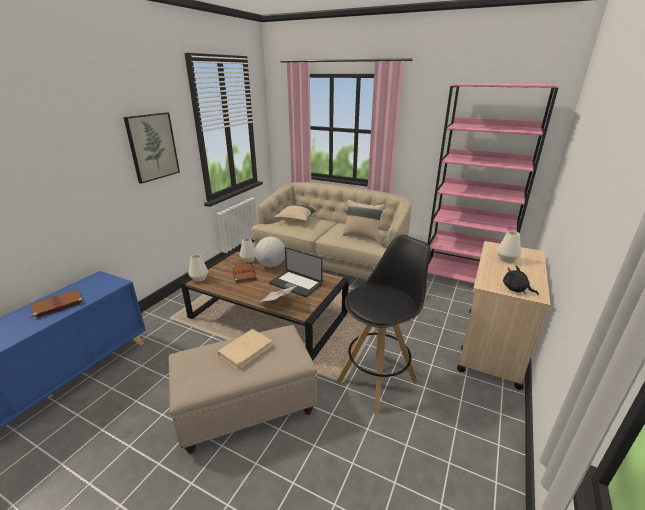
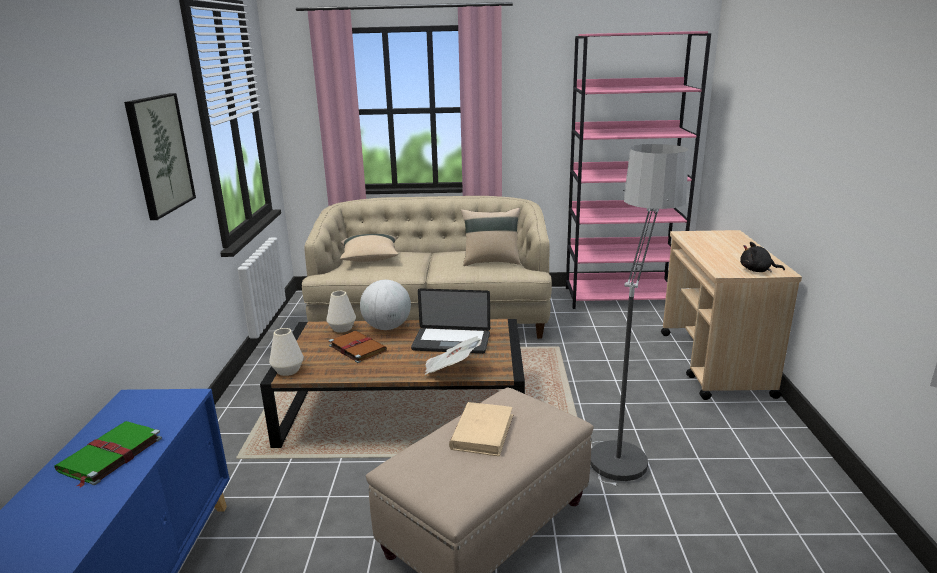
camera: 25 degrees left, 5 degrees down
(57, 305) = (109, 455): brown book -> green book
(378, 380) = (624, 438): black stool -> floor lamp
(506, 259) = (714, 244): white vase -> none

